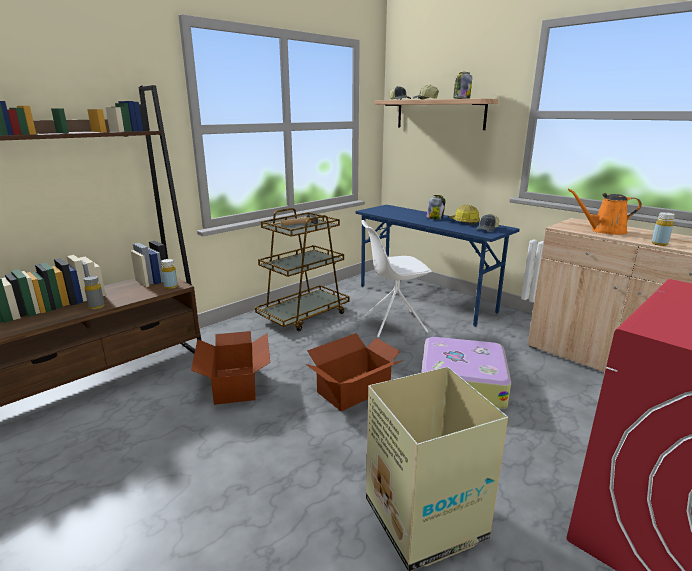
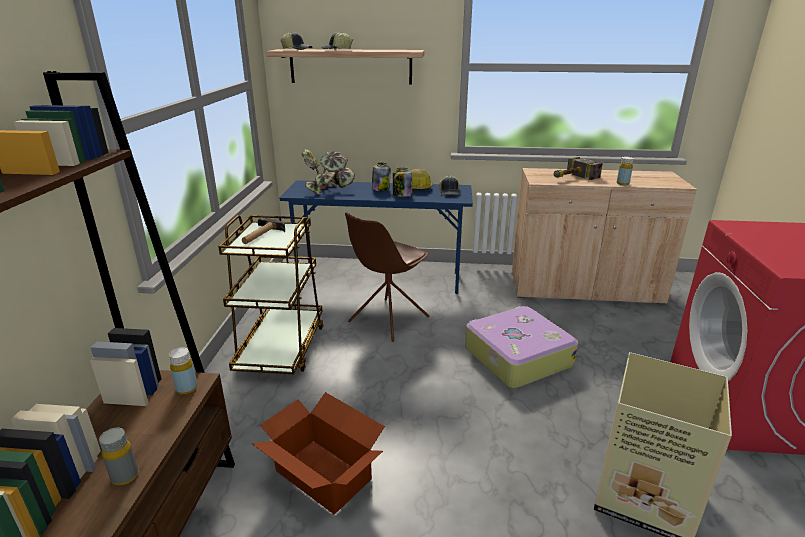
camera: 40 degrees left, 5 degrees up
(355, 390) = (448, 411): cardboard box -> none
(393, 324) = (387, 320): white chair -> brown chair
(397, 212) = (328, 189): none -> potted plant
(461, 99) = (387, 50): jar -> jar (402, 195)
(604, 231) = (570, 178): orange watering can -> hammer

